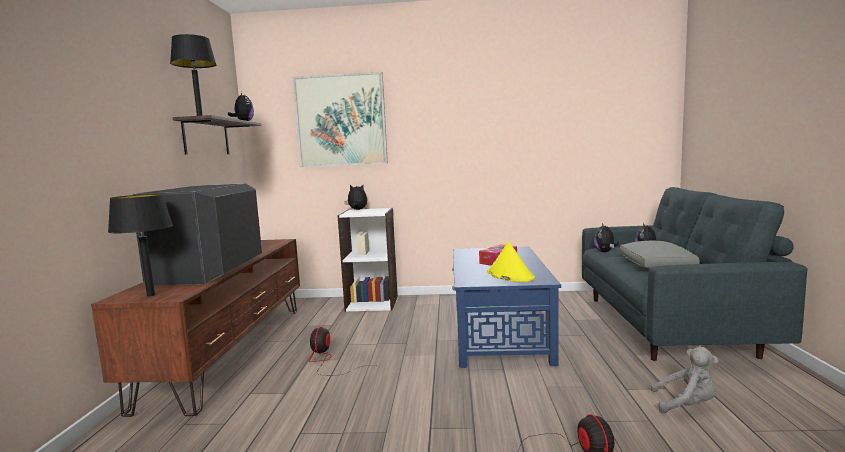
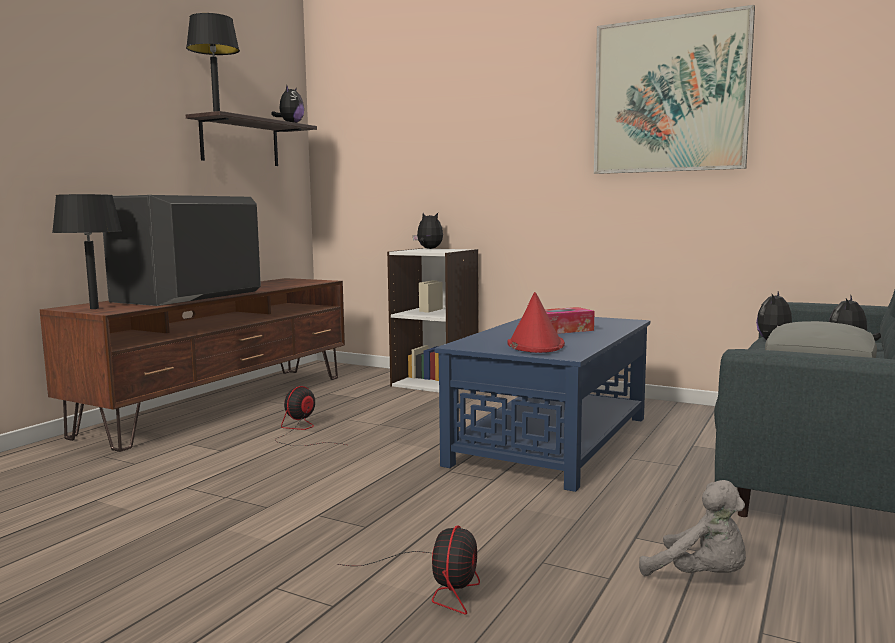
camera: 25 degrees right, 0 degrees up
(341, 120) = (419, 122): picture -> picture (670, 95)
(509, 275) = (535, 345): yellow hat -> red hat

